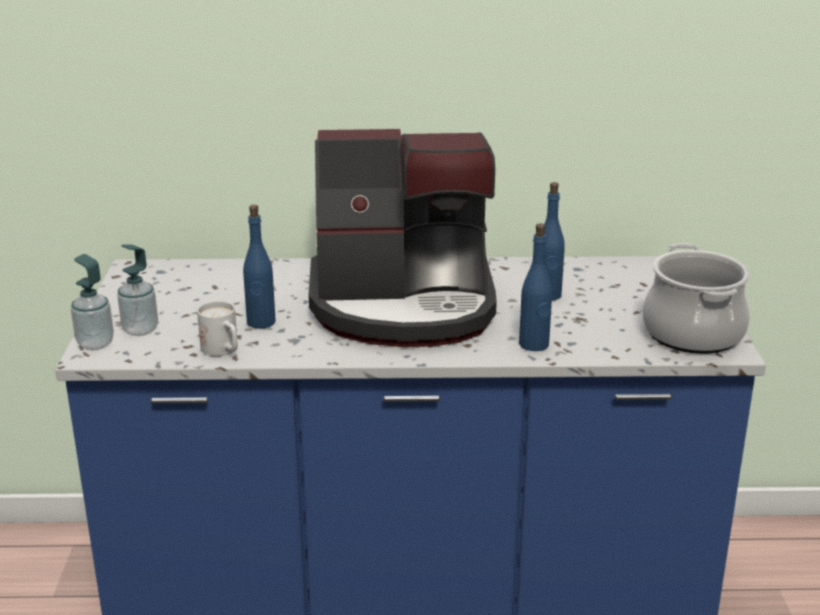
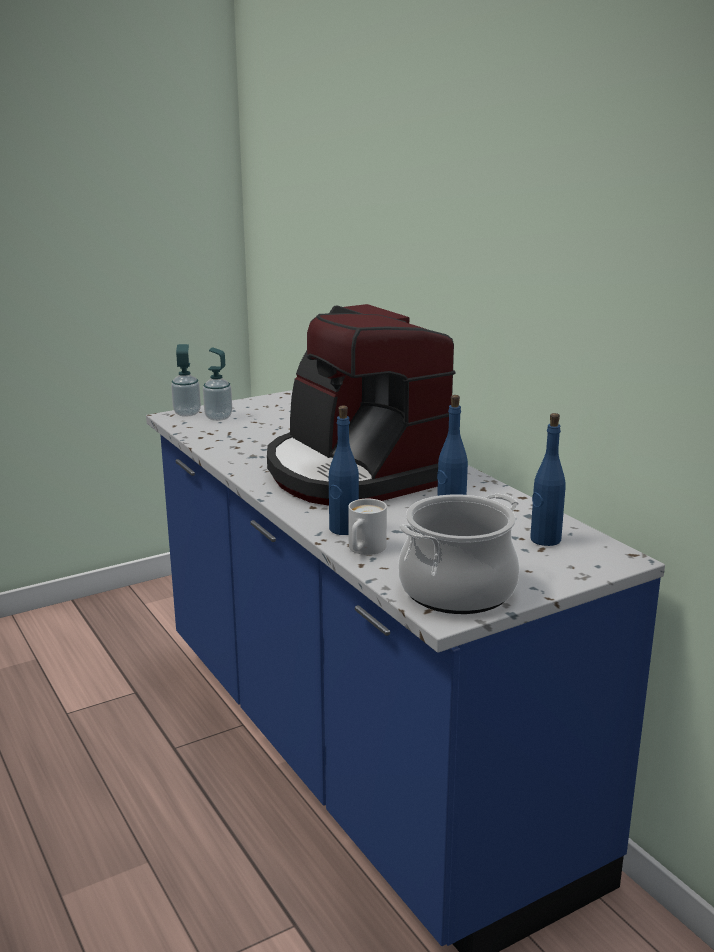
camera: 60 degrees right, 5 degrees down
(223, 351) = (213, 443): white mug -> white mug (364, 550)
(261, 322) = (268, 441): blue bottle -> blue bottle (545, 540)

